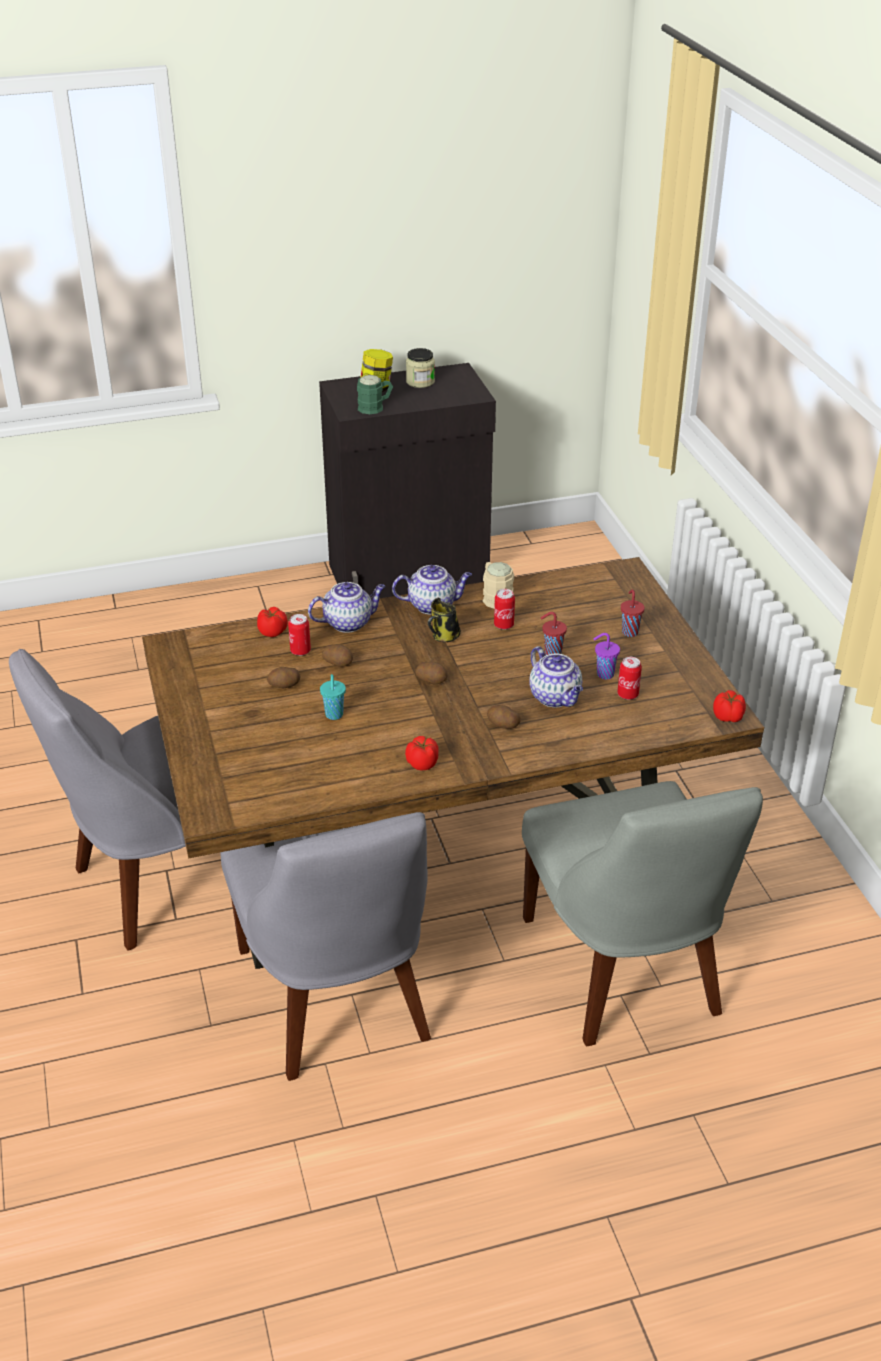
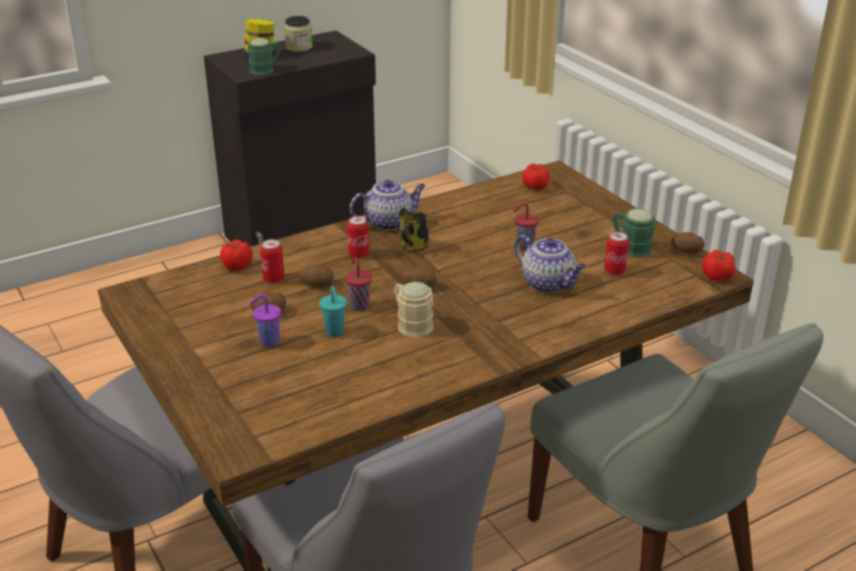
camera: 15 degrees left, 5 degrees down
(348, 622) = (312, 247): teapot -> none
(423, 763) = (448, 363): tomato -> tomato (536, 186)
(495, 597) = (445, 207): beige mug -> beige mug (410, 323)
(502, 725) = (510, 315): potato -> potato (686, 251)
(504, 625) = (465, 229): can -> can (359, 254)
(604, 674) = (582, 257): purple cup -> purple cup (268, 342)
(629, 631) = (585, 219): red cup -> red cup (359, 305)
(657, 670) = (630, 247): none -> green mug

